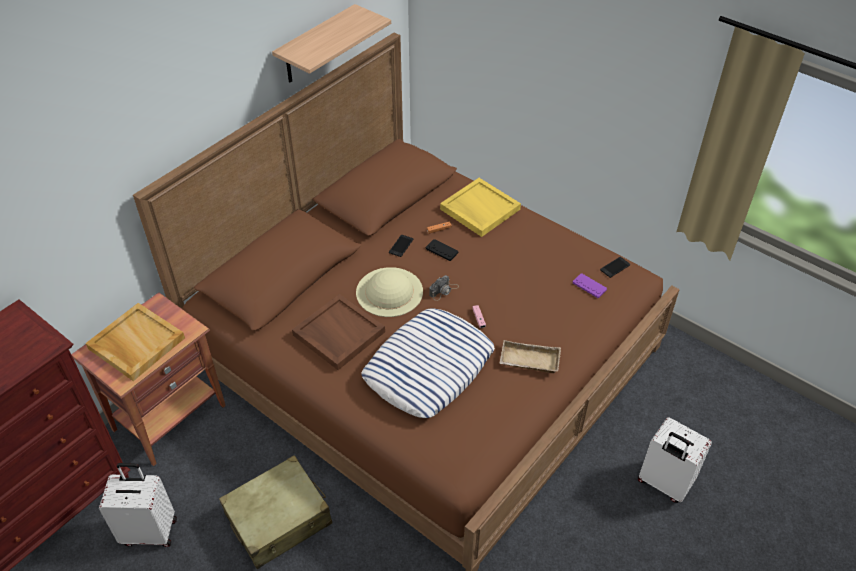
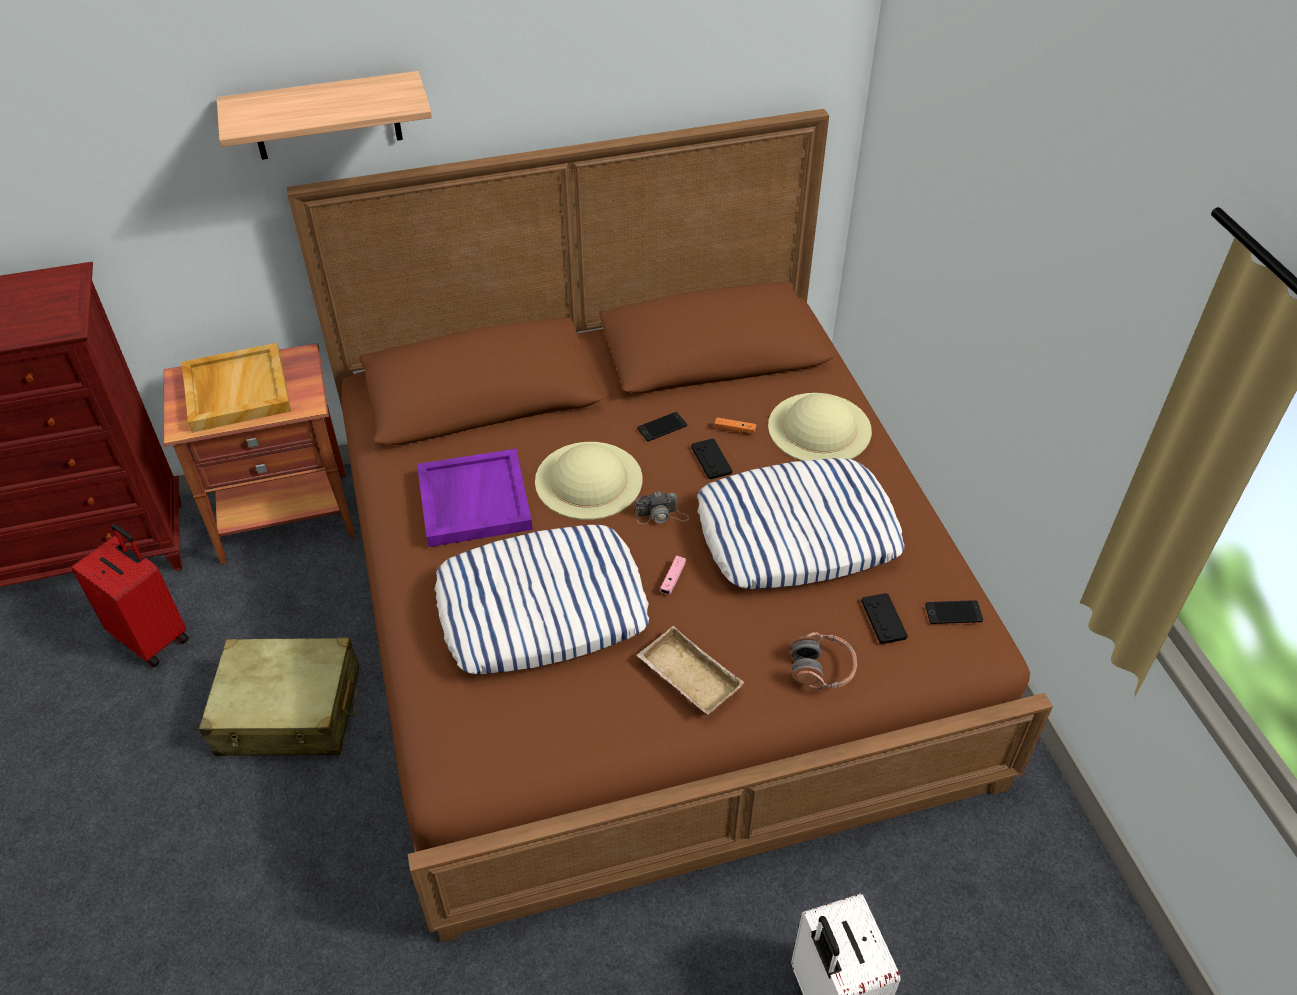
camera: 35 degrees right, 0 degrees up
(150, 531) = (152, 637): white suitcase -> red suitcase
(316, 45) = (663, 79): shelf -> shelf (326, 116)
(338, 333) = (473, 500): brown tray -> purple tray
(479, 209) = (819, 428): yellow tray -> beige hat
(515, 266) = (797, 533): none -> pillow
(583, 323) = (821, 669): none -> headphones
(589, 286) = (883, 619): purple game controller -> black game controller

